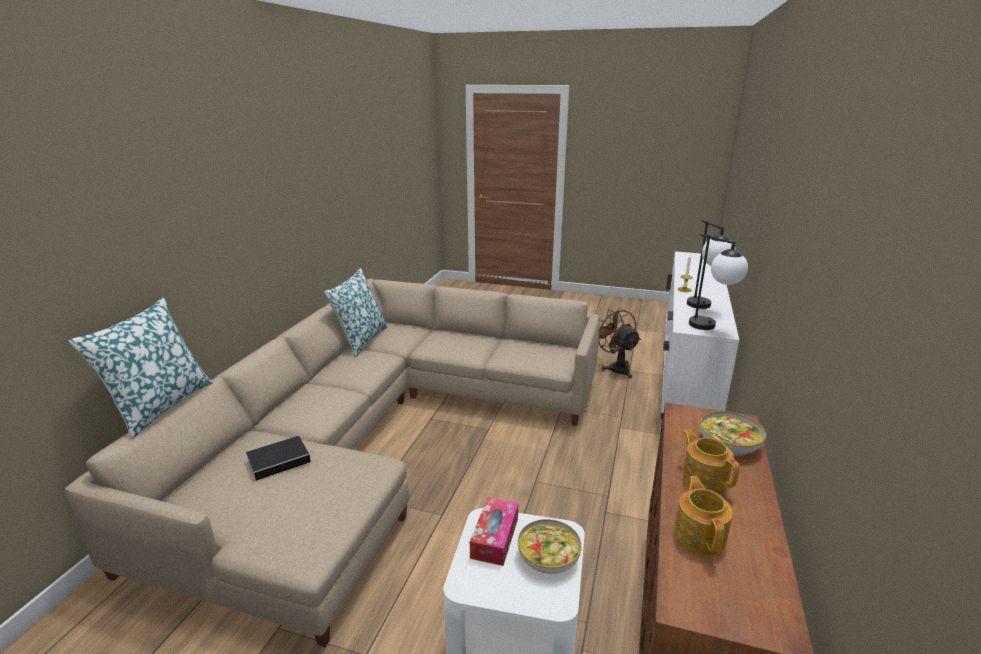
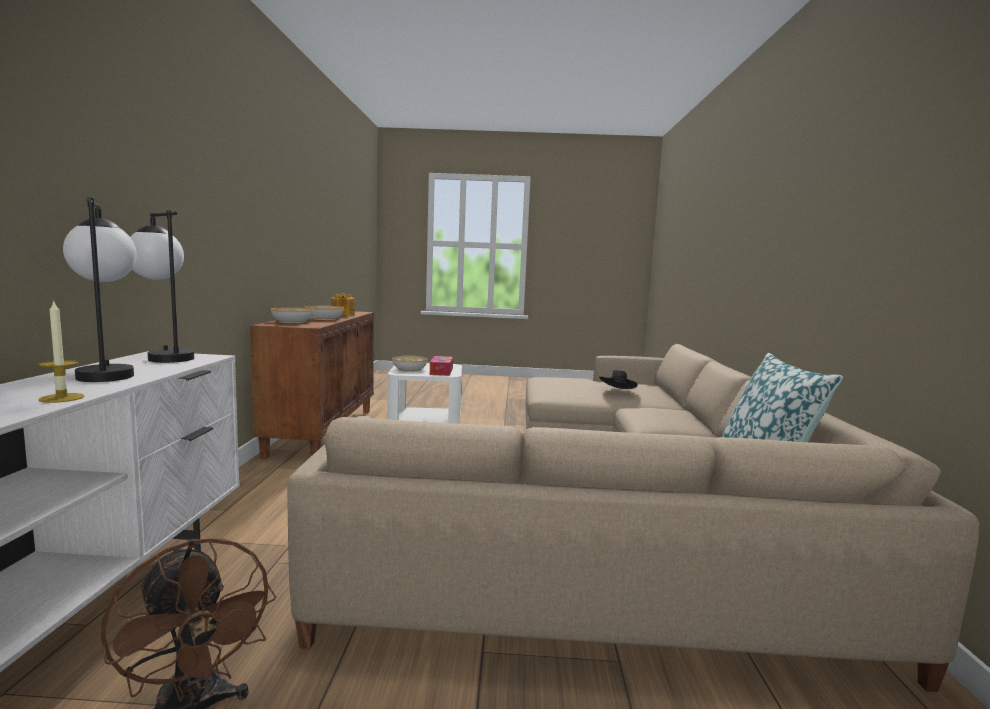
camera: 165 degrees right, 15 degrees down
(160, 406) = (704, 352): pillow -> none
(281, 460) = (617, 391): book -> black hat
(704, 478) = (324, 318): teapot -> bowl

